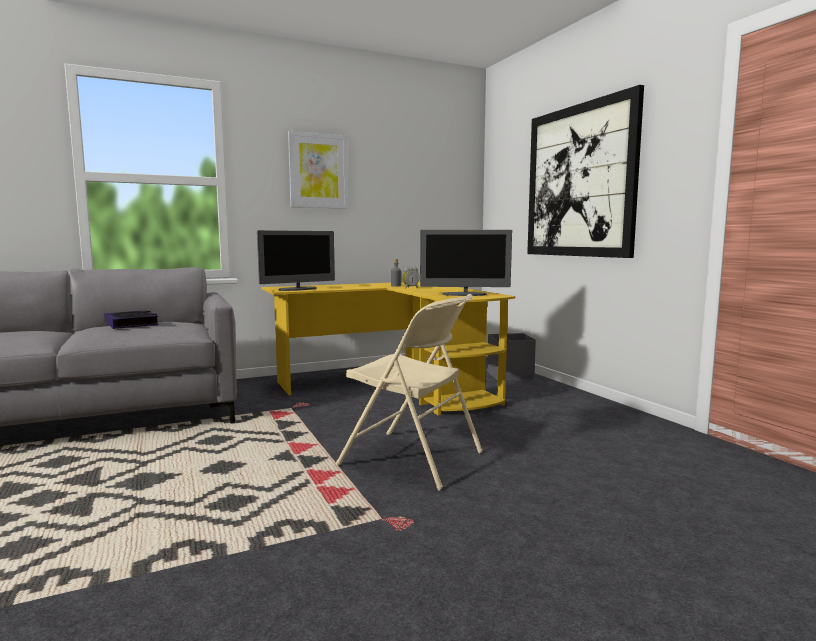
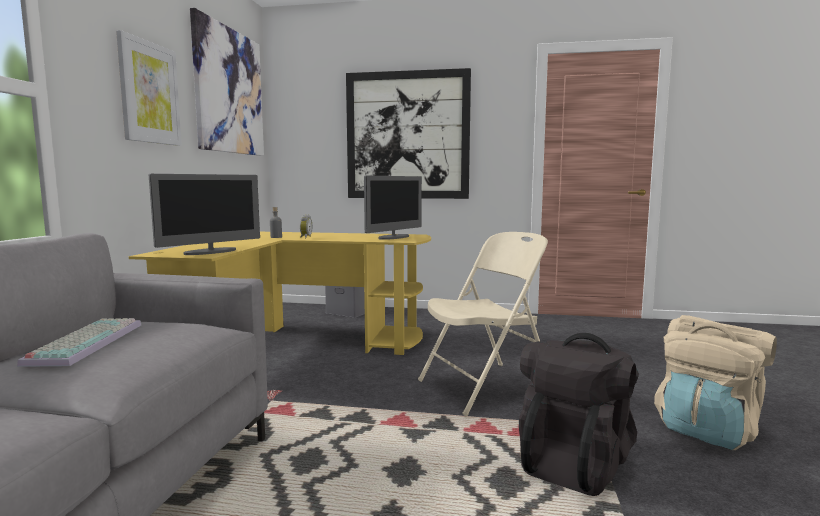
camera: 55 degrees left, 0 degrees up
(131, 324) = (85, 342): book -> keyboard
(290, 523) = (574, 463): none -> black backpack
(298, 289) = (211, 252): monitor -> monitor turned 45 degrees clockwise
(421, 157) = (229, 91): none -> picture
(460, 592) = (708, 430): none -> beige backpack

